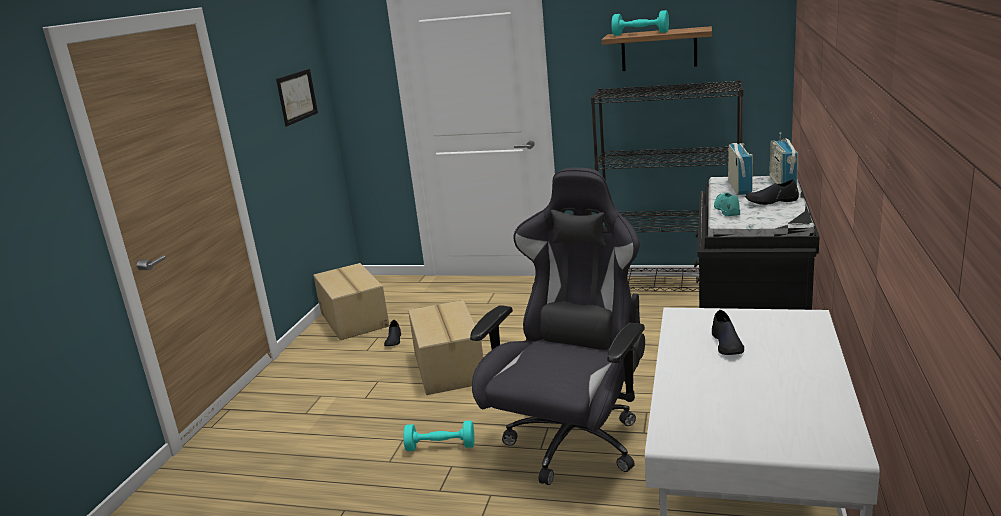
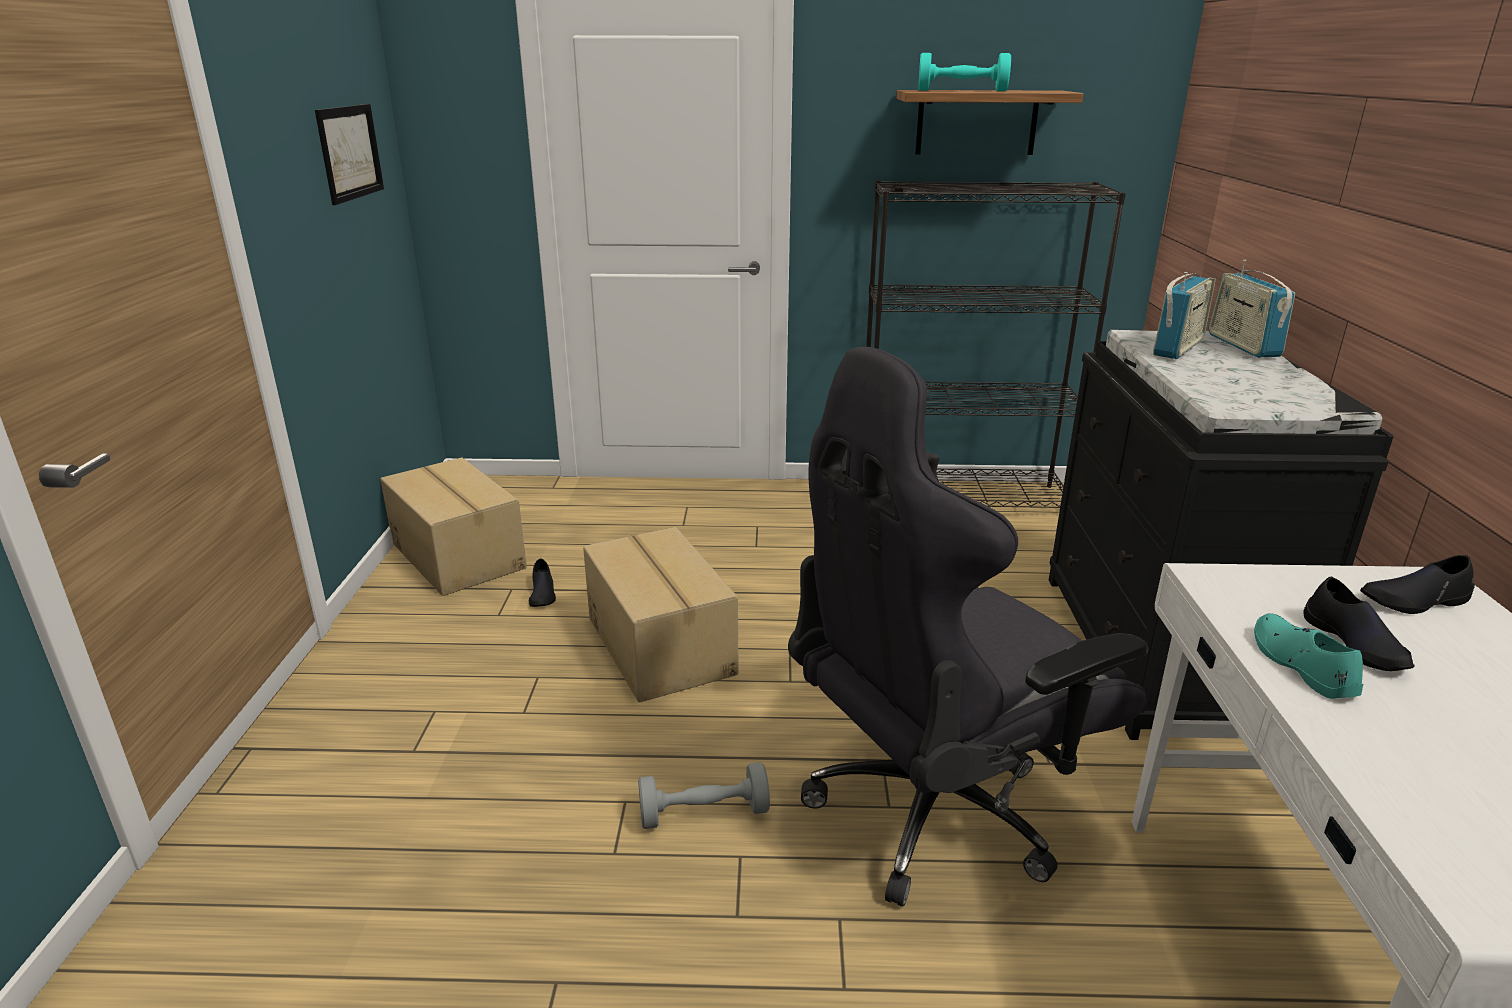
camera: 15 degrees left, 5 degrees up
(440, 447) = (704, 813): turquoise dumbbell -> grey dumbbell
(570, 449) = (943, 805): black office chair -> black office chair turned 135 degrees counterclockwise
(727, 209) = (1204, 385): turquoise shoe -> turquoise shoe (1301, 665)
(739, 187) = (1178, 348): radio -> radio turned 45 degrees clockwise
(771, 201) = (1260, 372): black shoe -> black shoe (1414, 601)

